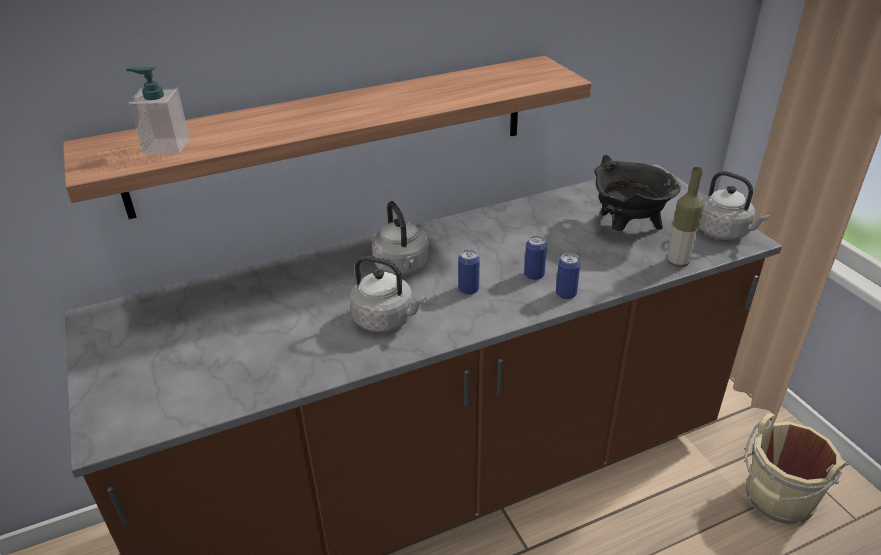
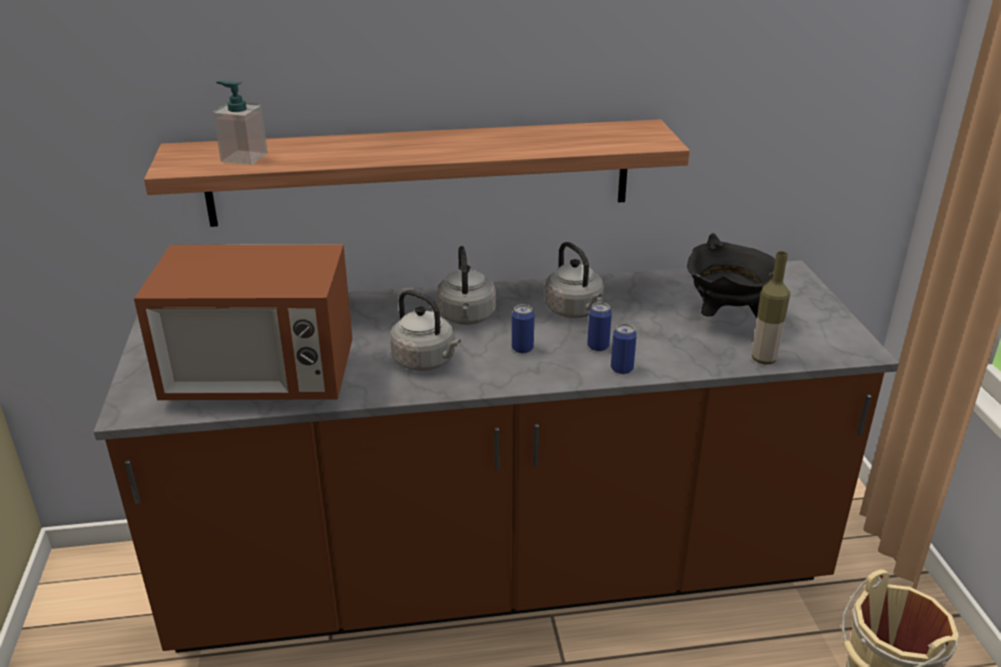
camera: 15 degrees right, 5 degrees down
(230, 370) = (261, 379): none -> microwave
(724, 232) = (837, 339): grey kettle -> grey kettle (575, 311)

